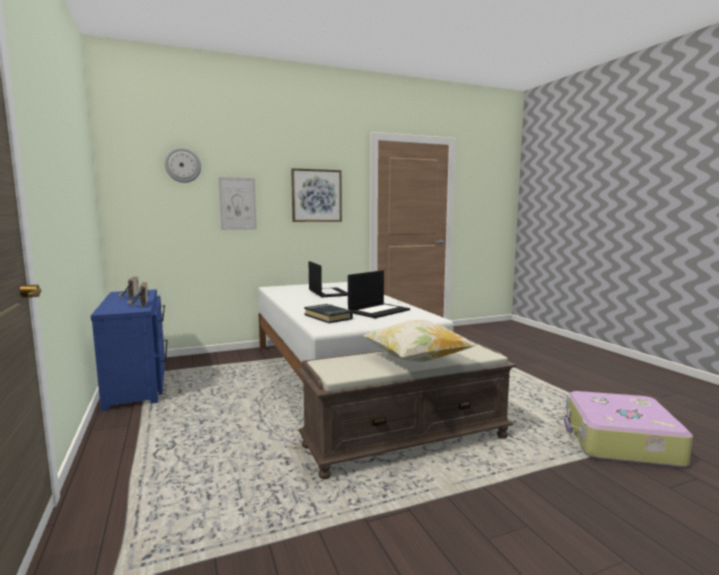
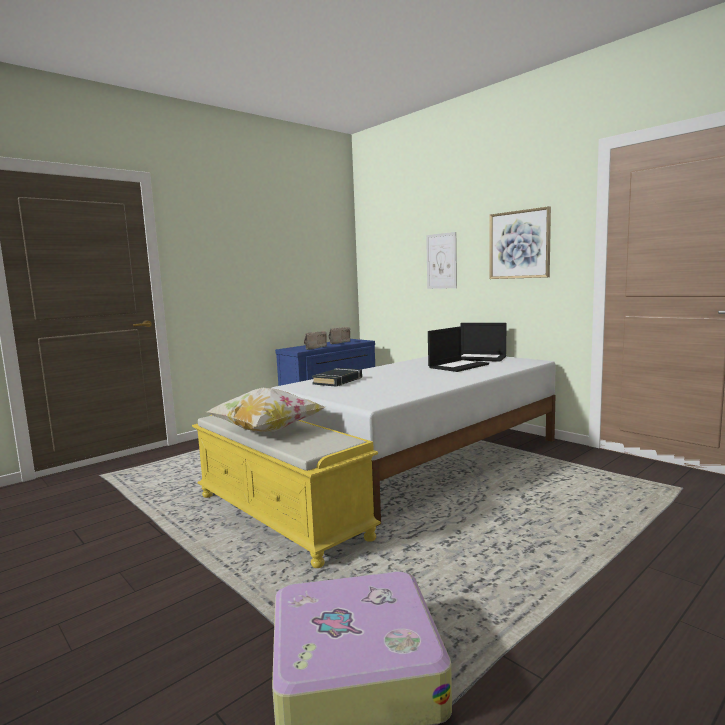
camera: 70 degrees right, 0 degrees up
(183, 165) = (403, 227): wall clock -> none
(378, 311) = (386, 387): laptop -> laptop (480, 358)
(407, 440) = (282, 515): brown bench -> yellow bench

